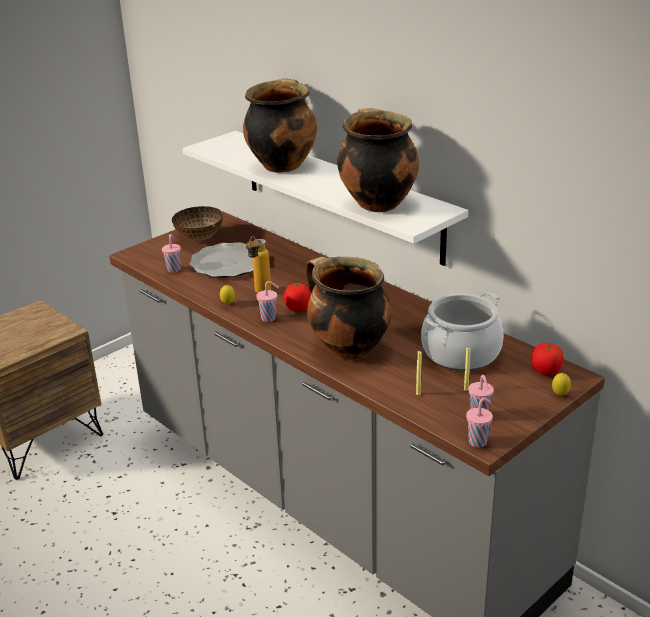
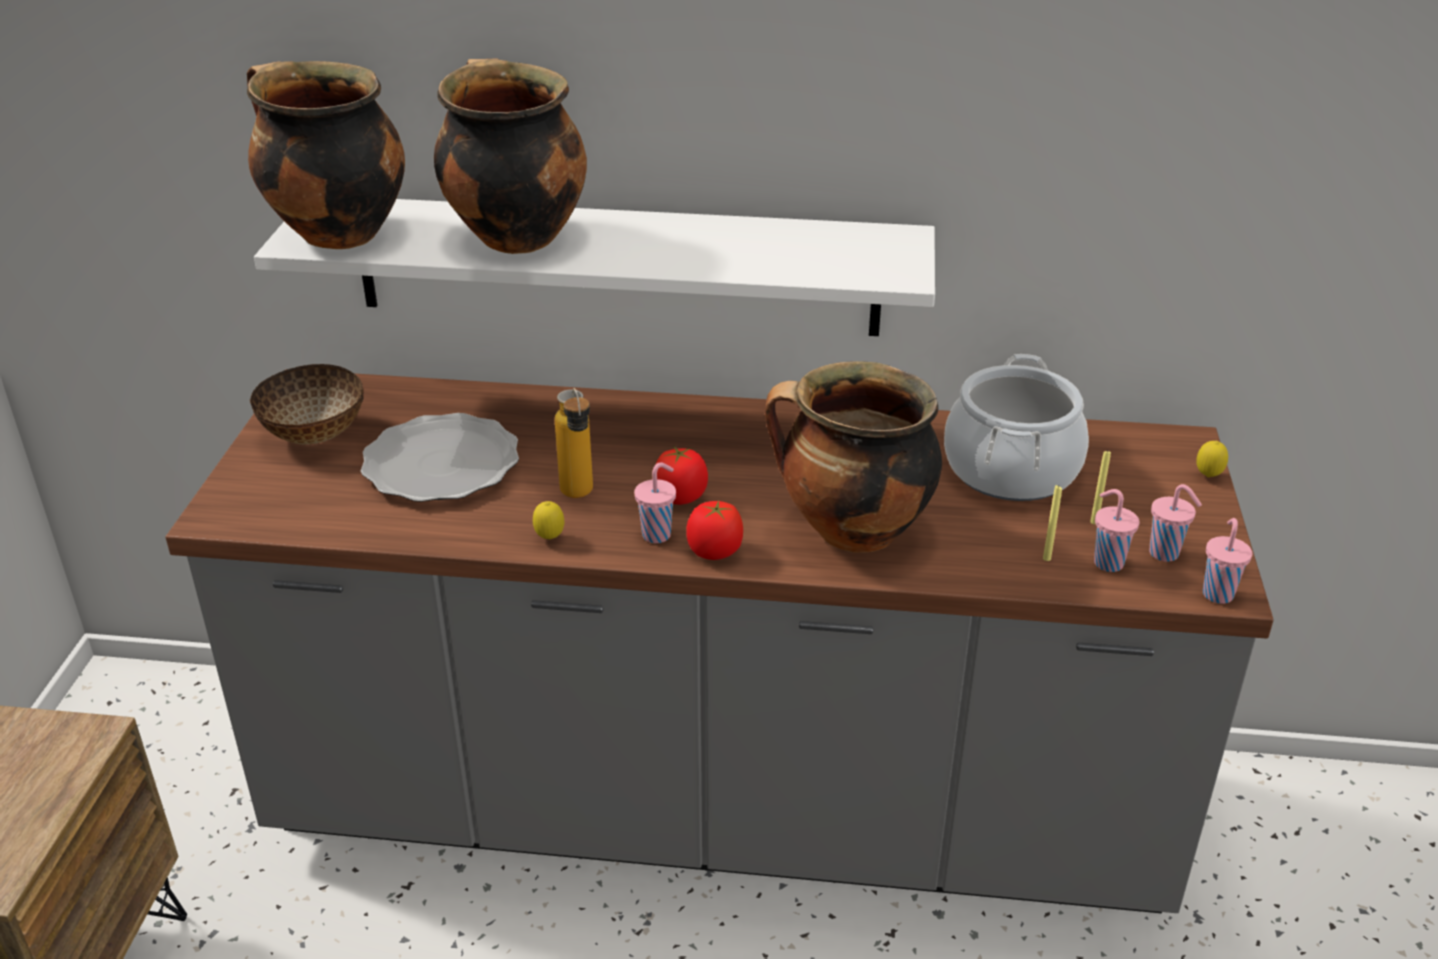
camera: 40 degrees left, 5 degrees up
(174, 269) = (351, 514): pink cup -> pink cup (1107, 562)
(376, 203) = (789, 257): cooking pot -> cooking pot (335, 234)
(545, 372) = (1146, 450): tomato -> tomato (714, 552)

